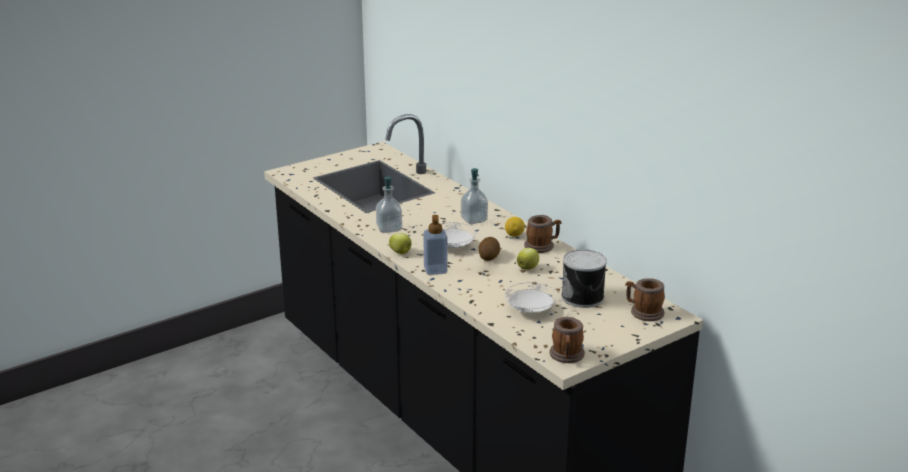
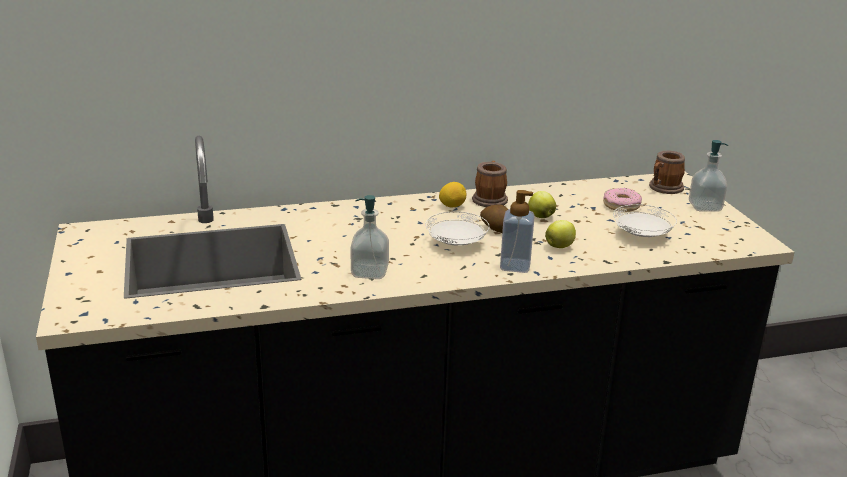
camera: 70 degrees left, 0 degrees up
(401, 253) = (450, 278): apple -> apple (560, 246)
(474, 219) = (390, 218): soap dispenser -> soap dispenser (705, 207)
(567, 356) = (747, 239): mug -> none
(583, 297) = (621, 205): can -> donut

